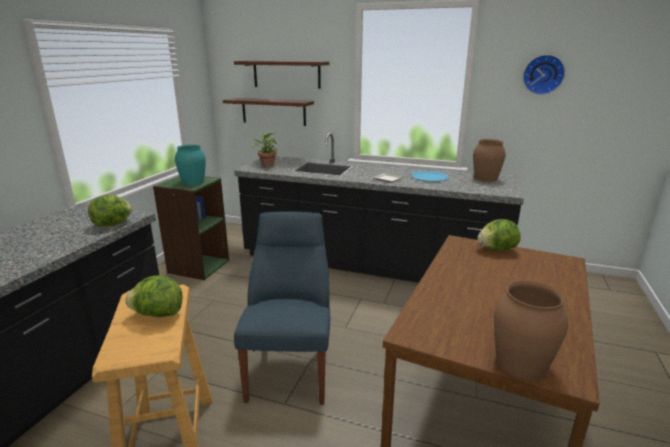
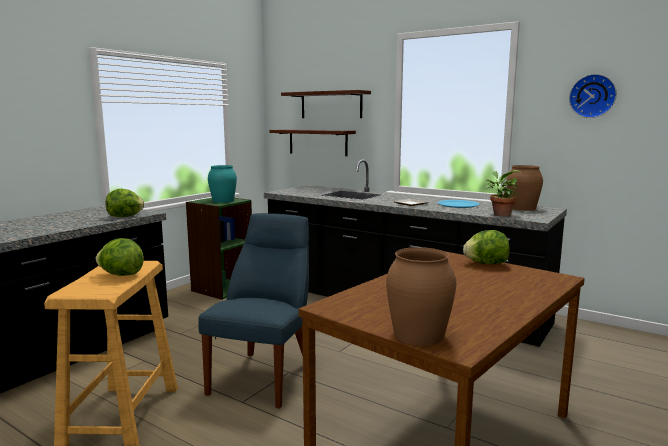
camera: 15 degrees right, 10 degrees down
(266, 165) = (298, 190): potted plant -> potted plant (500, 214)

